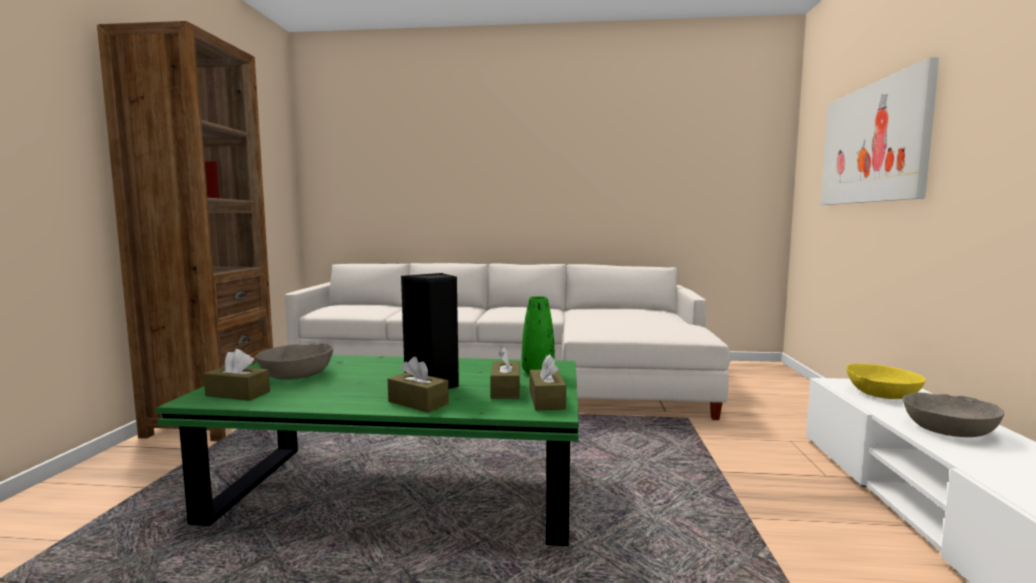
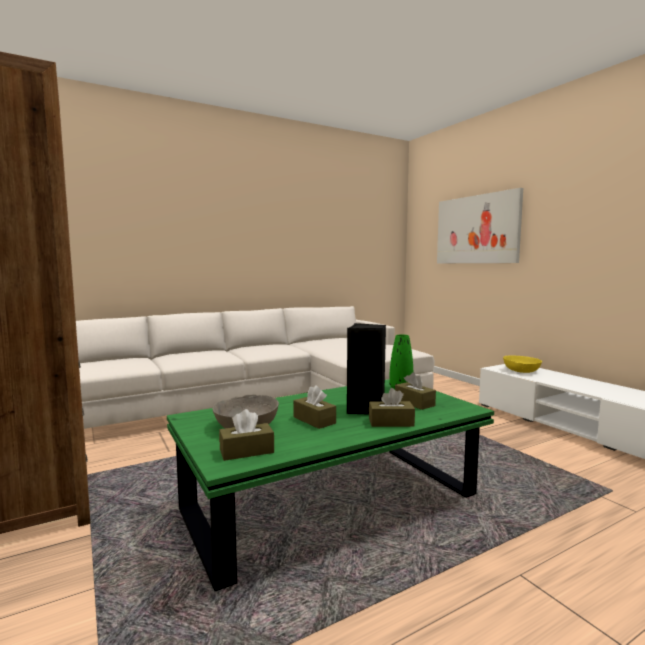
camera: 35 degrees left, 0 degrees up
(546, 400) = (450, 403): brown tissue box -> brown tissue box (314, 420)
(947, 429) = (570, 382): grey bowl -> none

